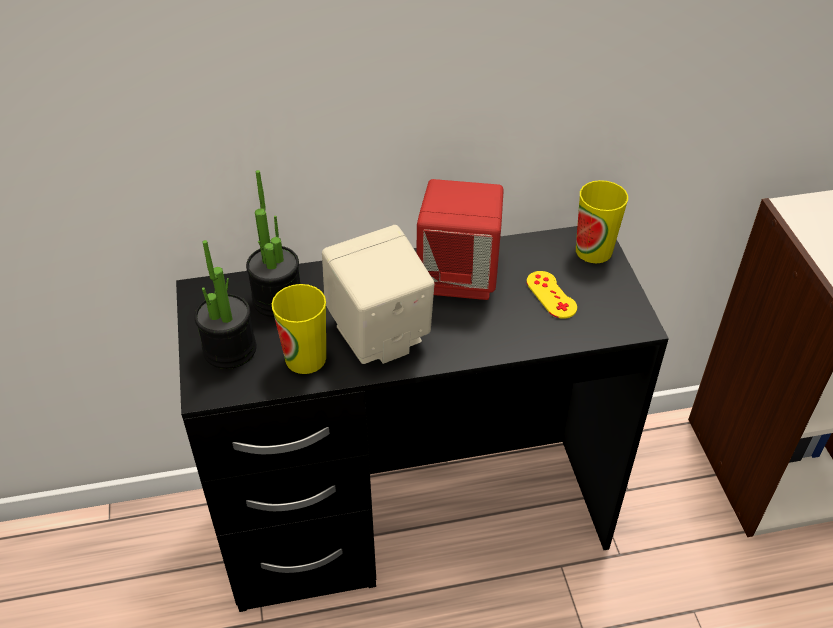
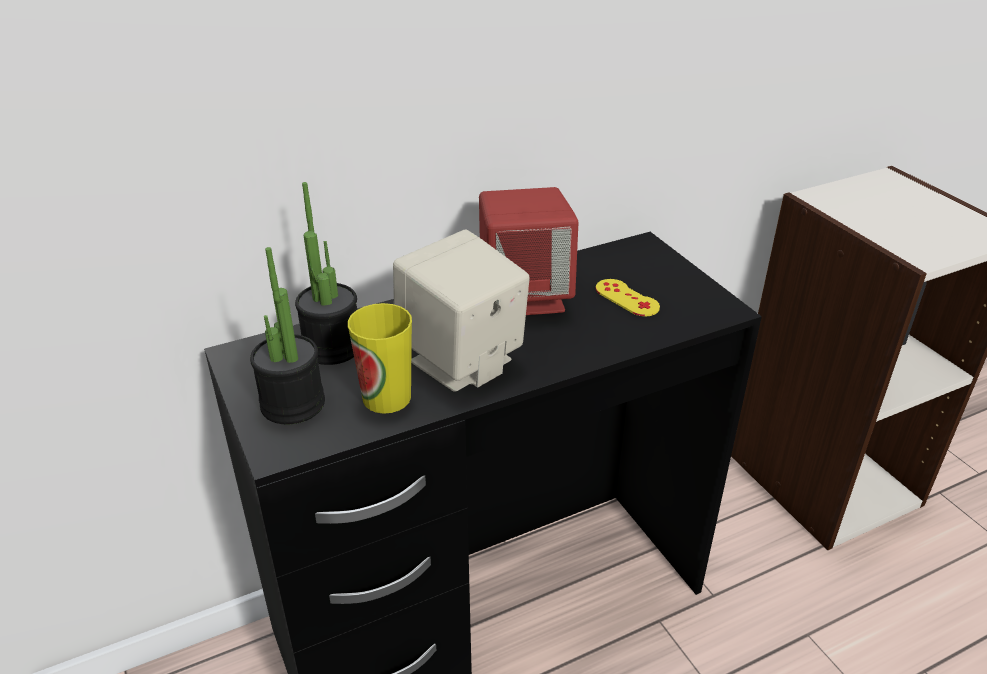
camera: 15 degrees left, 10 degrees down
(593, 251) = (649, 256): cup -> none

